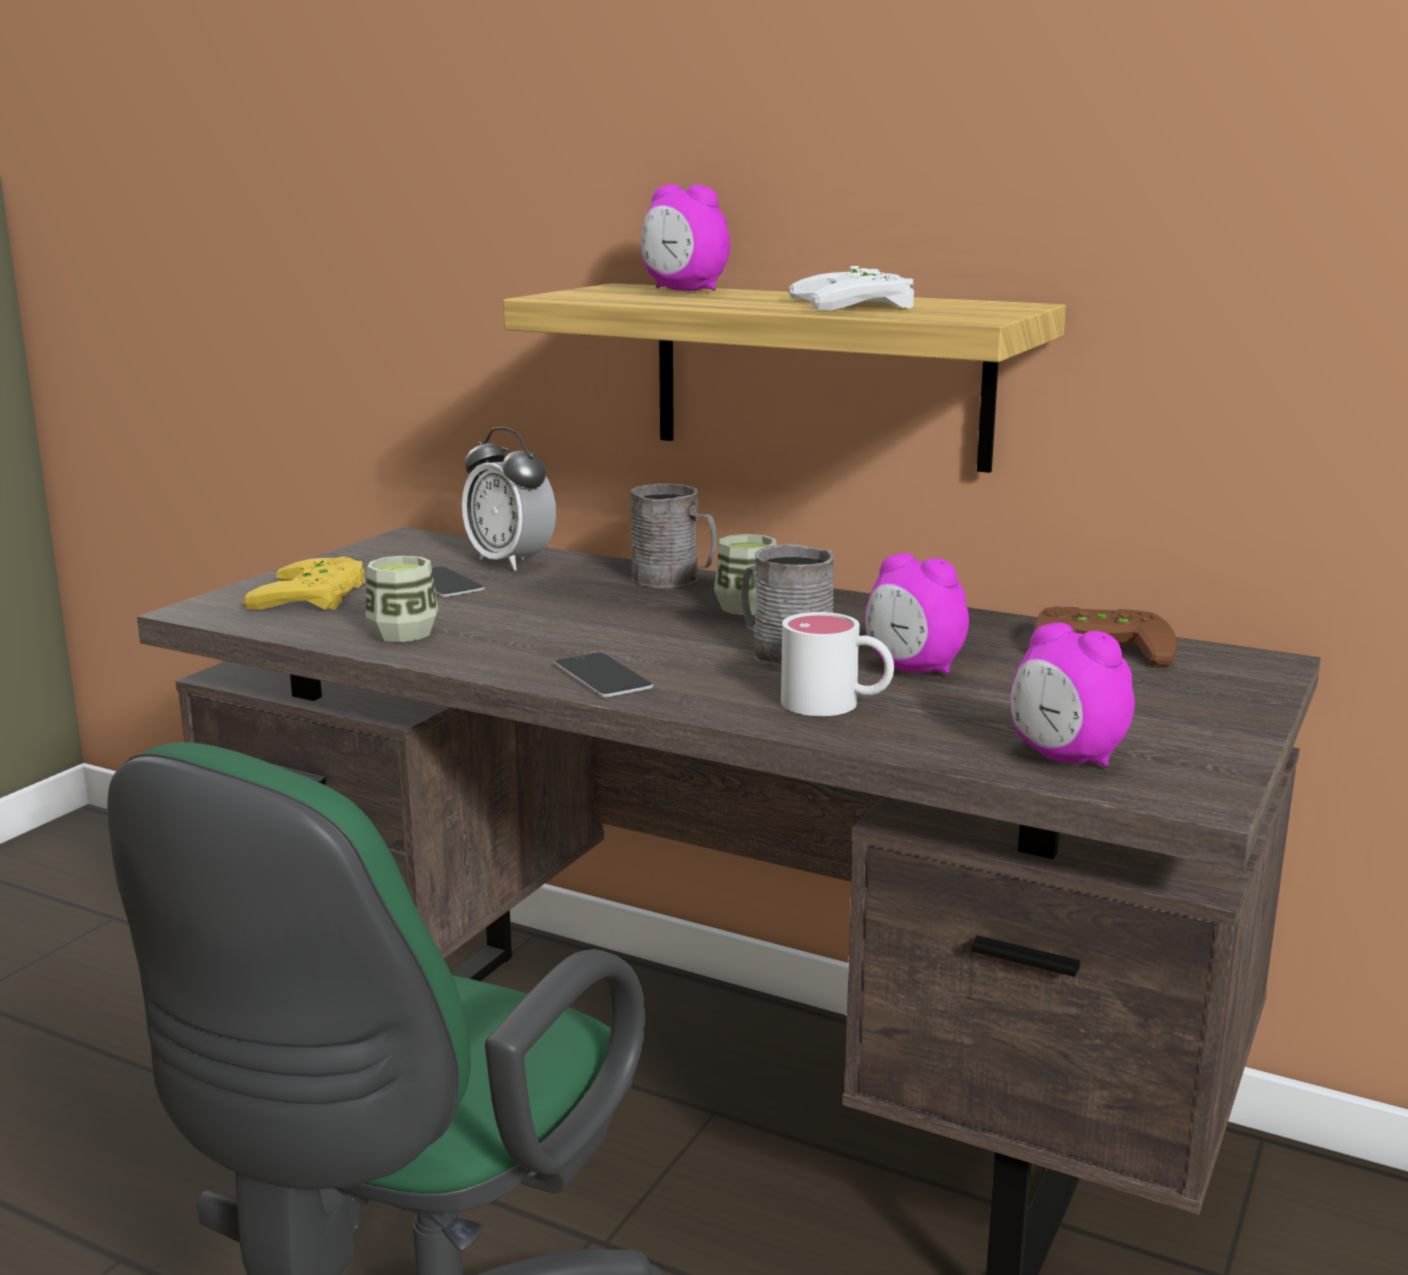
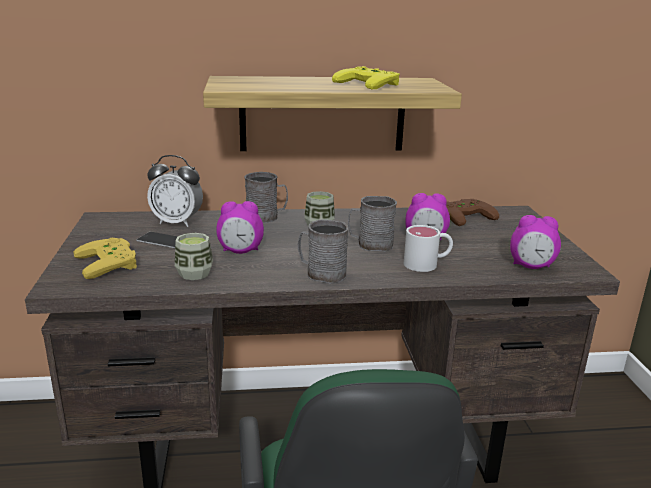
camera: 35 degrees left, 5 degrees up
(602, 676) = (321, 273): phone -> grey mug
(684, 291) = (267, 79): alarm clock -> alarm clock (240, 251)
(862, 304) = (370, 84): white game controller -> yellow game controller

